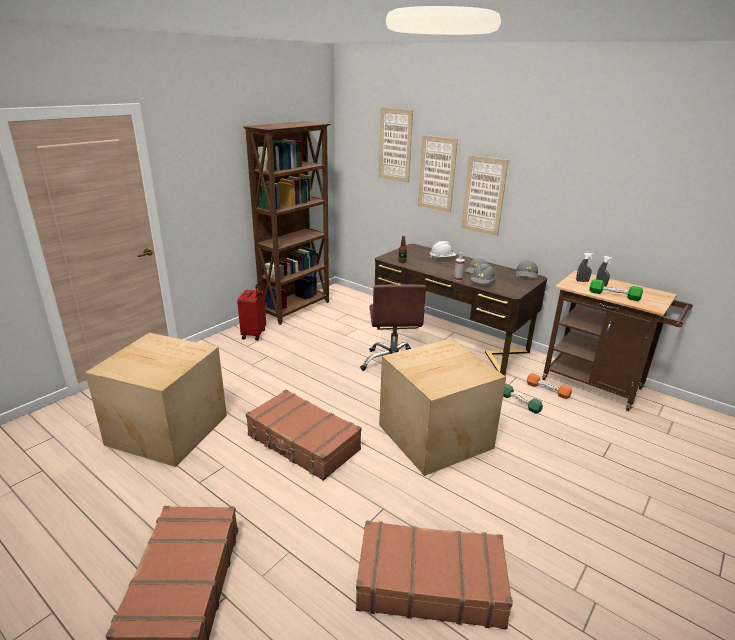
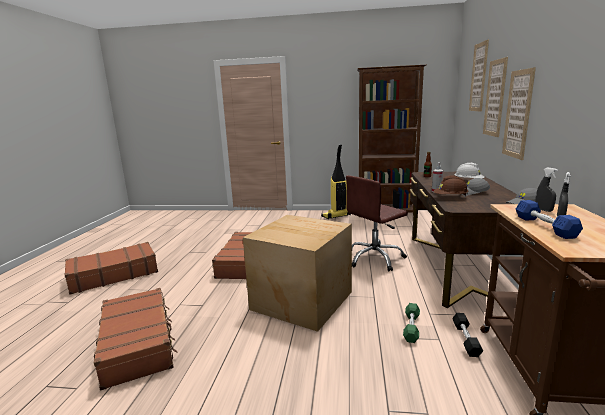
camera: 60 degrees right, 10 degrees down
(167, 428) = (224, 232): cardboard box -> none
(254, 334) = (336, 216): red suitcase -> vacuum cleaner
(482, 283) = (450, 197): grey hard hat -> brown hard hat
(547, 390) = (466, 339): orange dumbbell -> black dumbbell
(614, 295) = (544, 226): green dumbbell -> blue dumbbell

